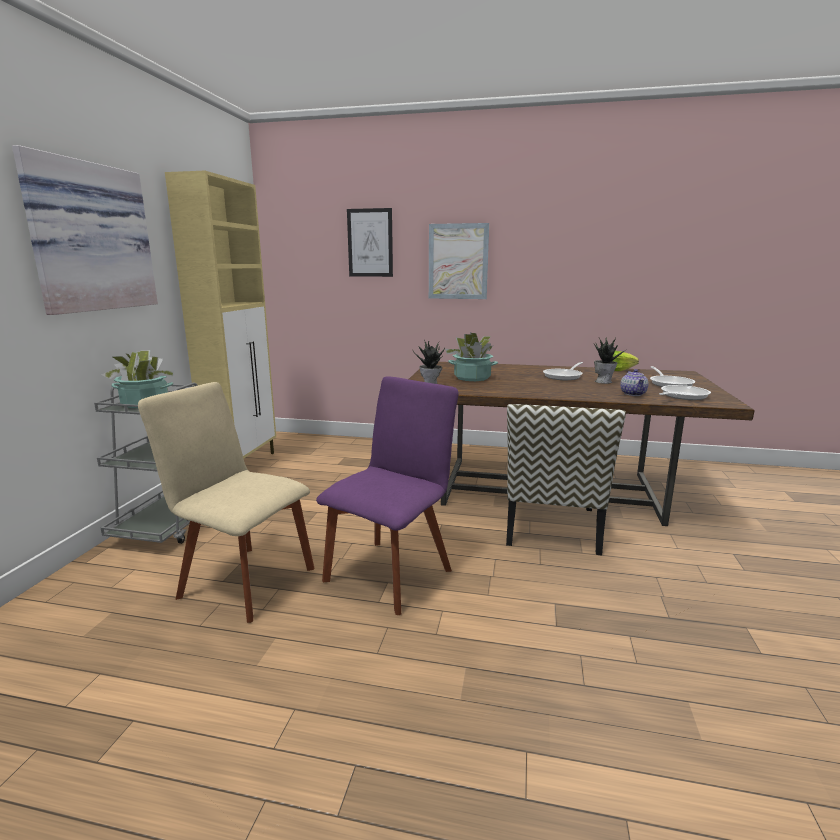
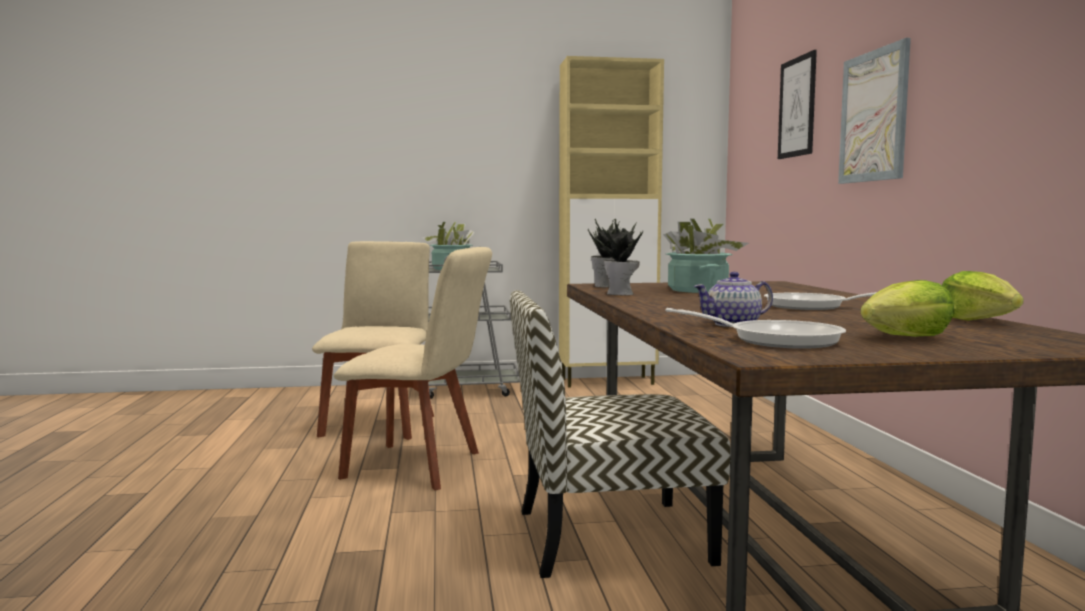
camera: 70 degrees right, 10 degrees down
(89, 237) = (457, 130): picture -> none
(391, 571) = (419, 466): purple chair -> beige chair
(603, 381) = (815, 316): potted plant -> potted plant (621, 294)
(669, 383) = (906, 337): frying pan -> lettuce

